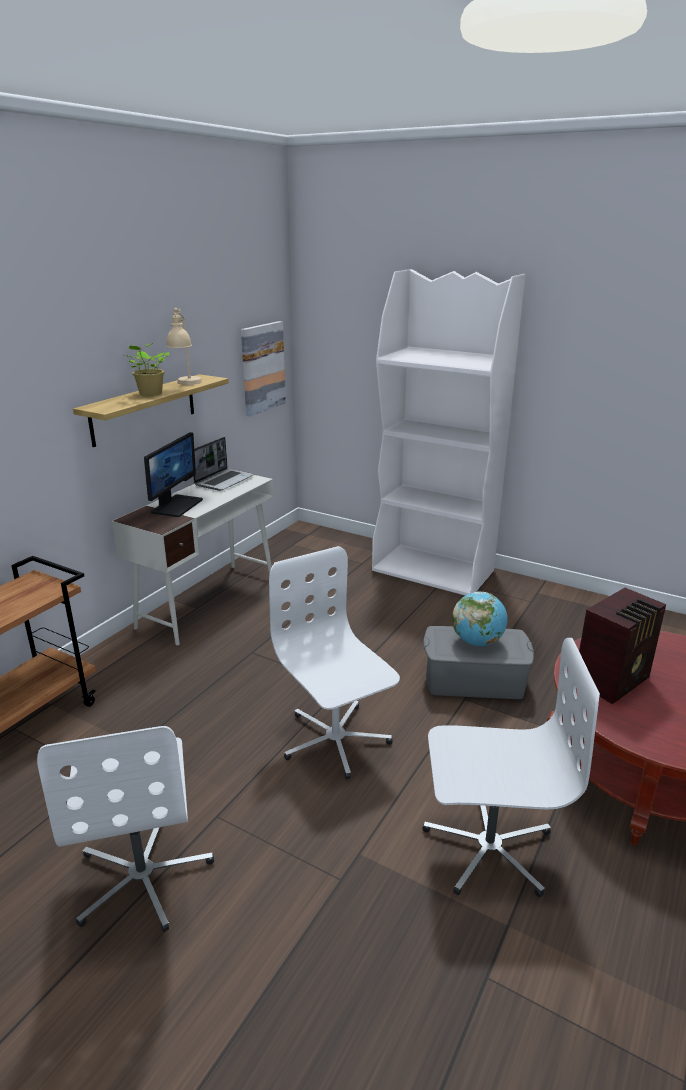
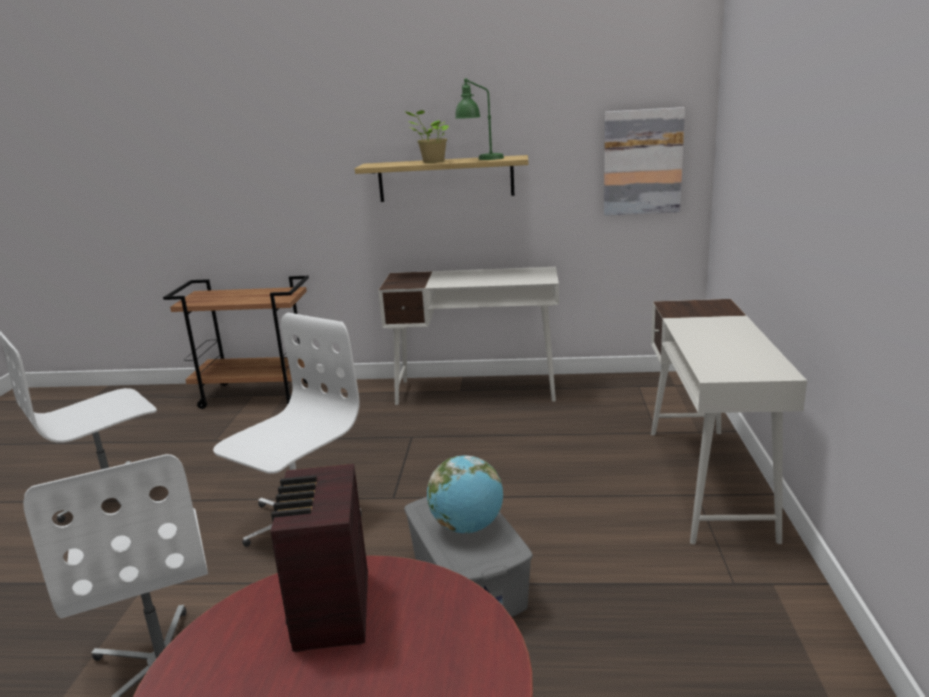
camera: 65 degrees right, 5 degrees down
(176, 505) = (443, 277): monitor -> none
(187, 384) = (480, 159): beige table lamp -> green table lamp
(224, 480) = (524, 273): laptop -> none
(434, 571) = (707, 481): white bookcase -> white desk
(613, 681) = (330, 612): radio -> radio turned 60 degrees clockwise

